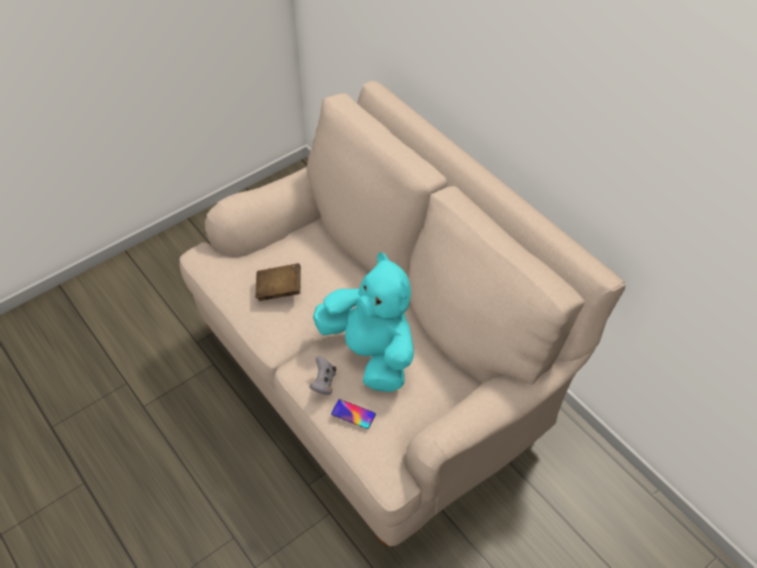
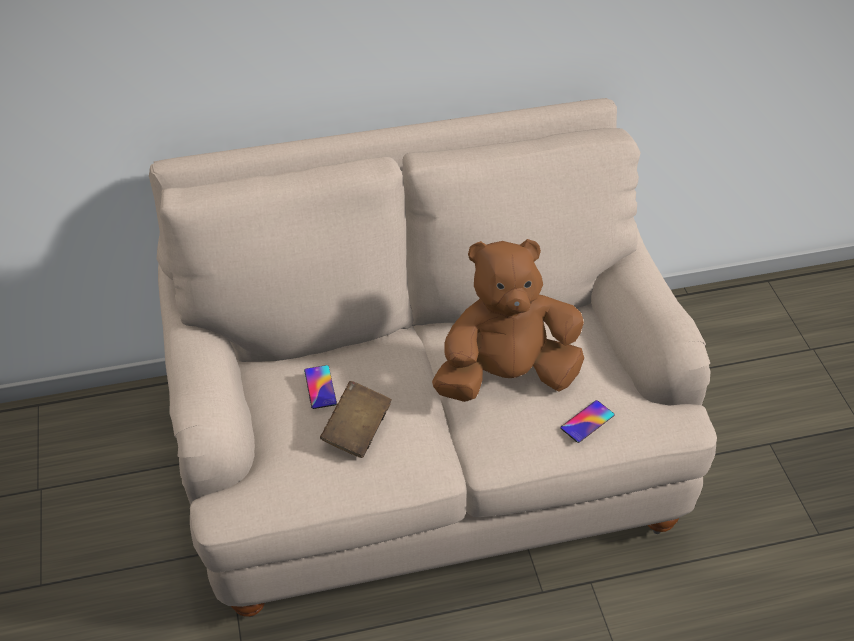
camera: 65 degrees left, 5 degrees down
(305, 258) = (320, 387): none -> phone
(324, 382) = (529, 434): grey game controller -> none
(370, 352) = (506, 376): turquoise plush toy -> brown plush toy

